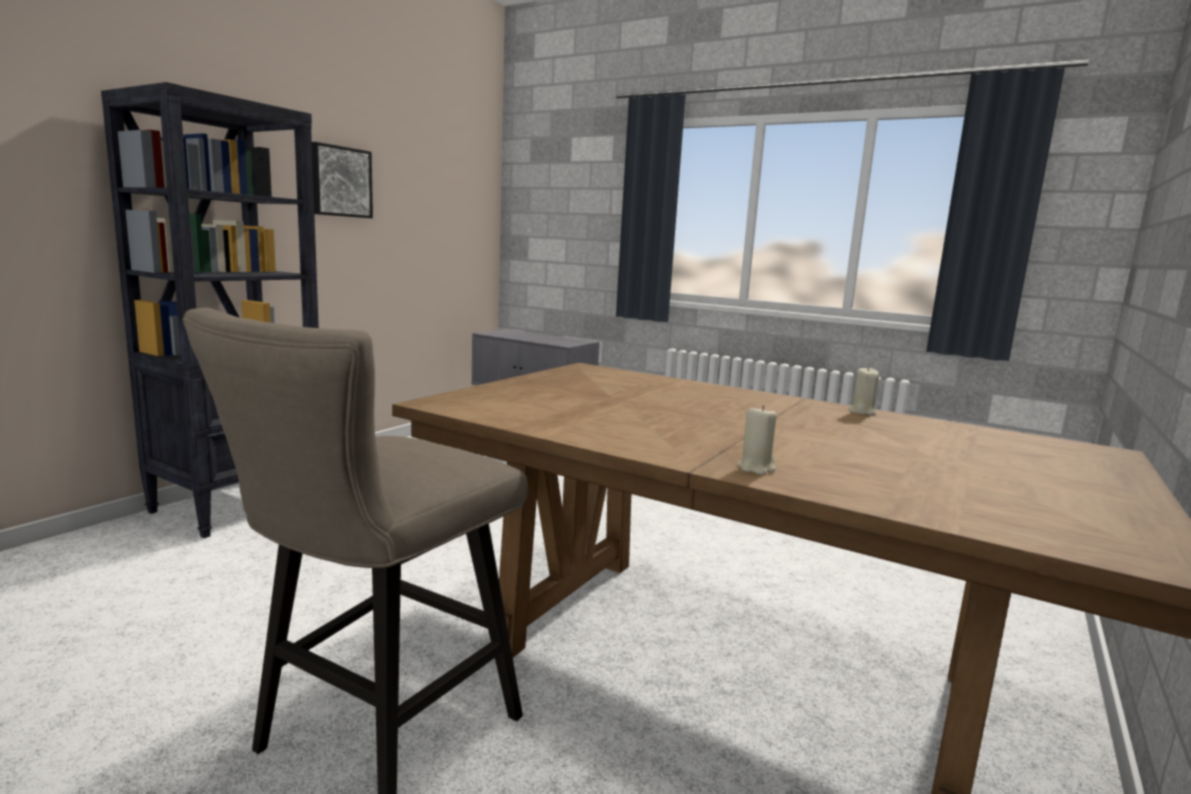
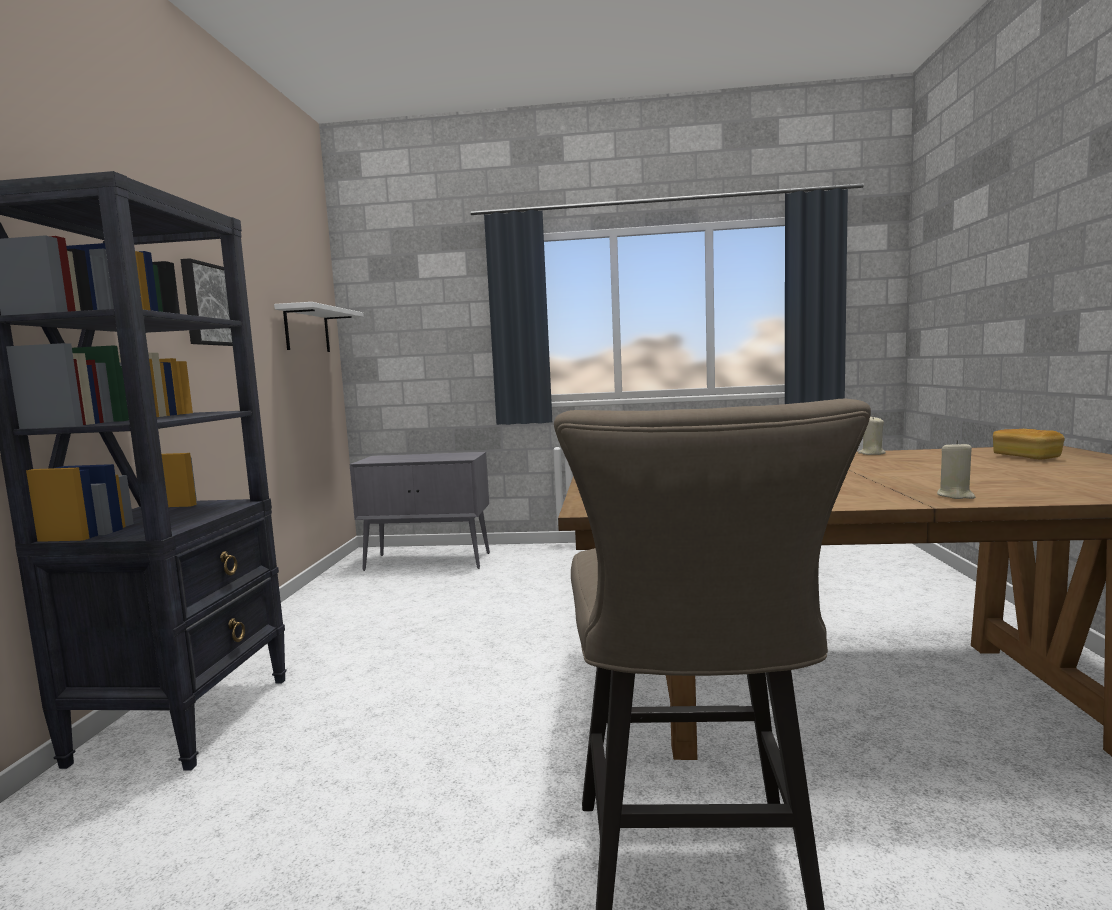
camera: 25 degrees left, 5 degrees down
(456, 206) = (307, 330): none -> white shelf
(1023, 453) = (1026, 457): none -> bread

